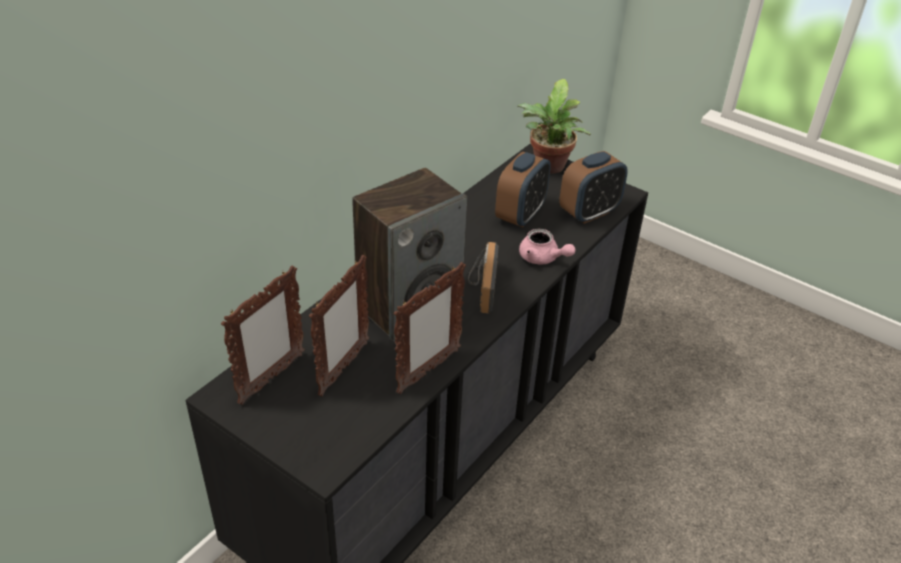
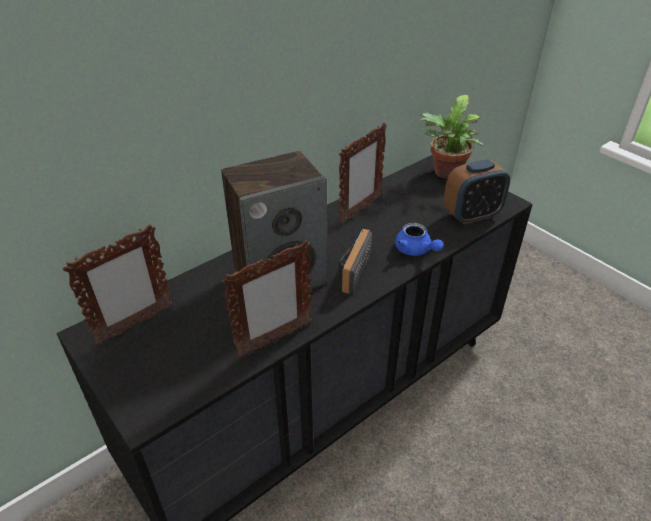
camera: 15 degrees right, 0 degrees up
(343, 369) = (200, 326): picture frame -> picture frame (359, 211)
(520, 215) = (408, 210): alarm clock -> none
(542, 258) = (415, 250): pink teapot -> blue teapot

